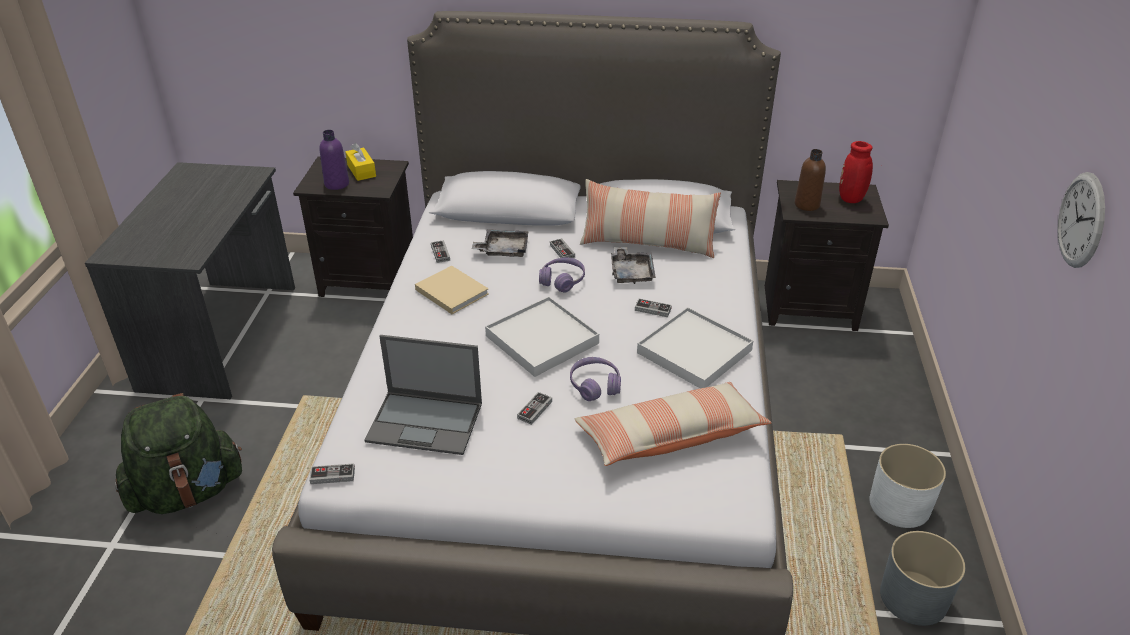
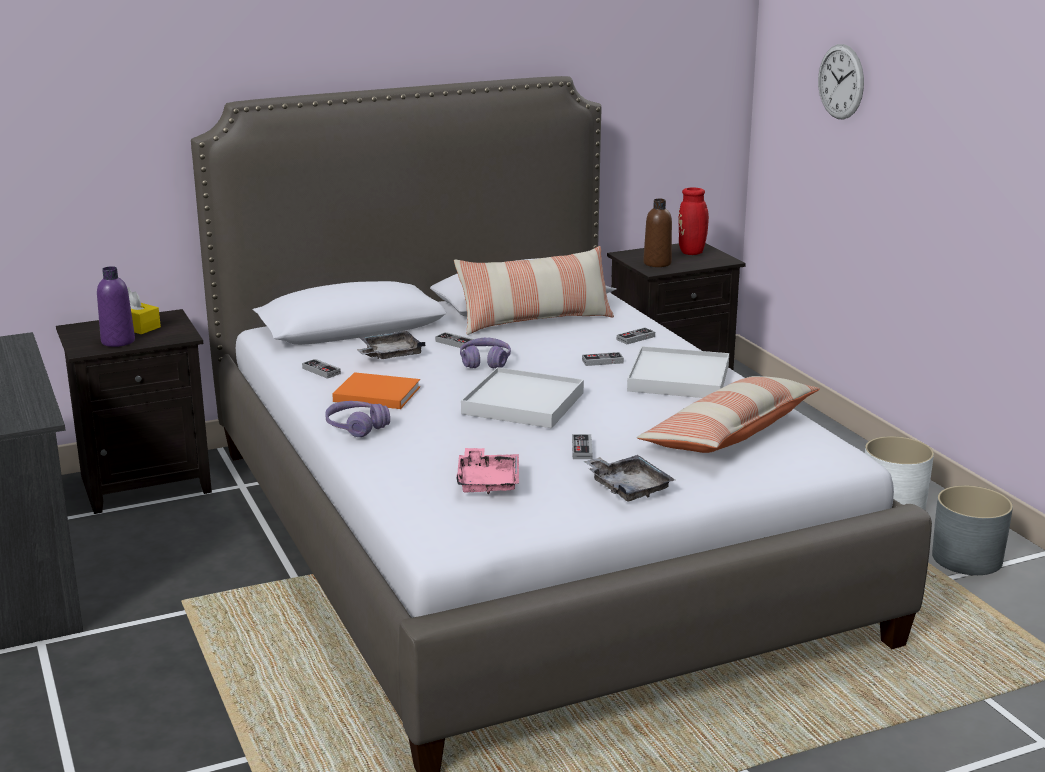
camera: 30 degrees left, 15 degrees down
(188, 492) = (127, 725): green backpack -> none
(332, 476) = (437, 544): game controller -> game controller (635, 338)
(426, 422) = (487, 481): laptop -> pink tray
(450, 291) = (374, 394): beige book -> orange book
(595, 385) = (617, 420): purple headphones -> purple headphones (356, 427)
(631, 272) = (547, 342): grey tray -> grey tray (628, 487)
(1081, 220) = (995, 142): wall clock -> wall clock (841, 81)

